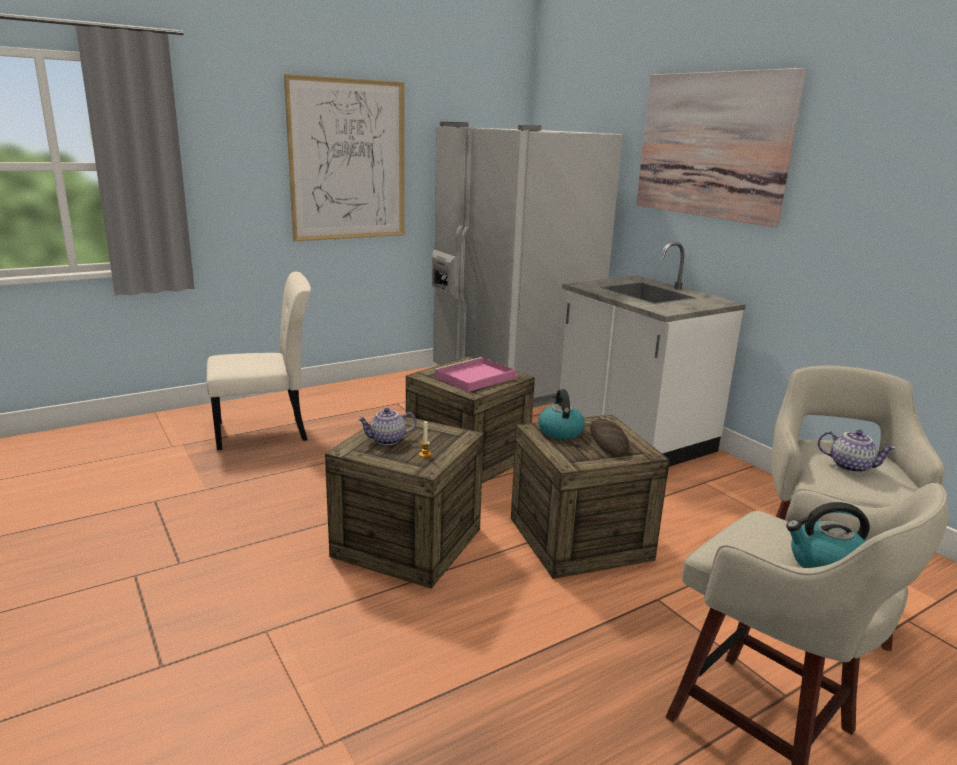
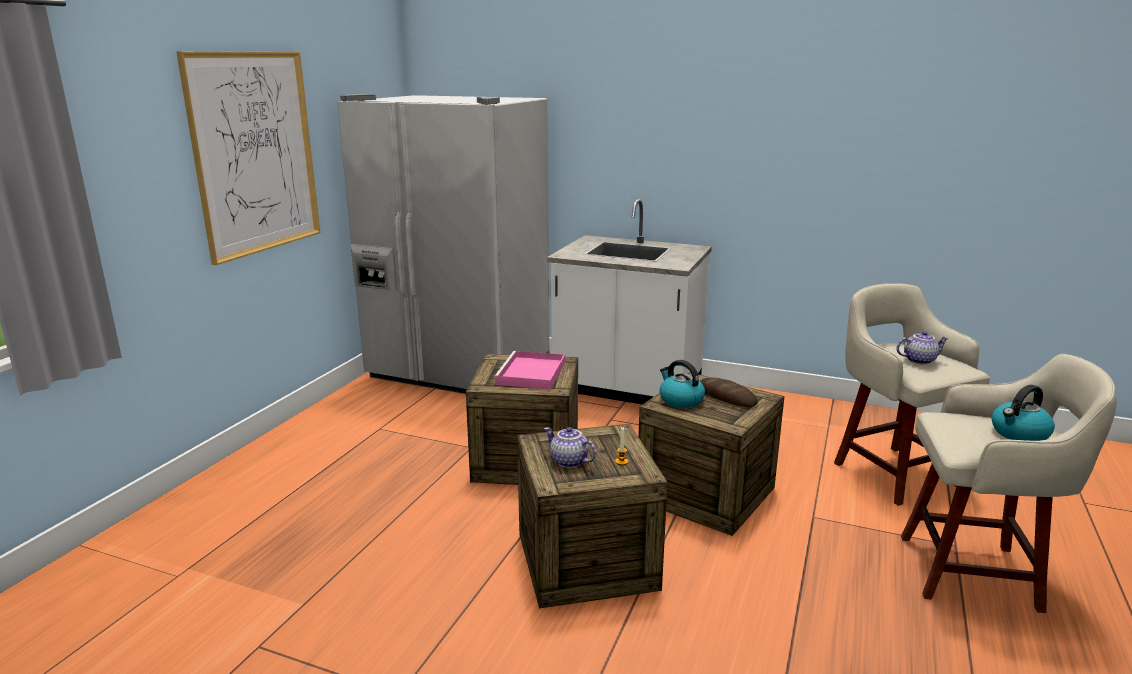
camera: 35 degrees left, 0 degrees up
(266, 431) = (275, 511): beige chair -> none
(387, 440) = (568, 461): teapot -> teapot turned 90 degrees clockwise
(712, 145) = (654, 106): picture -> none

